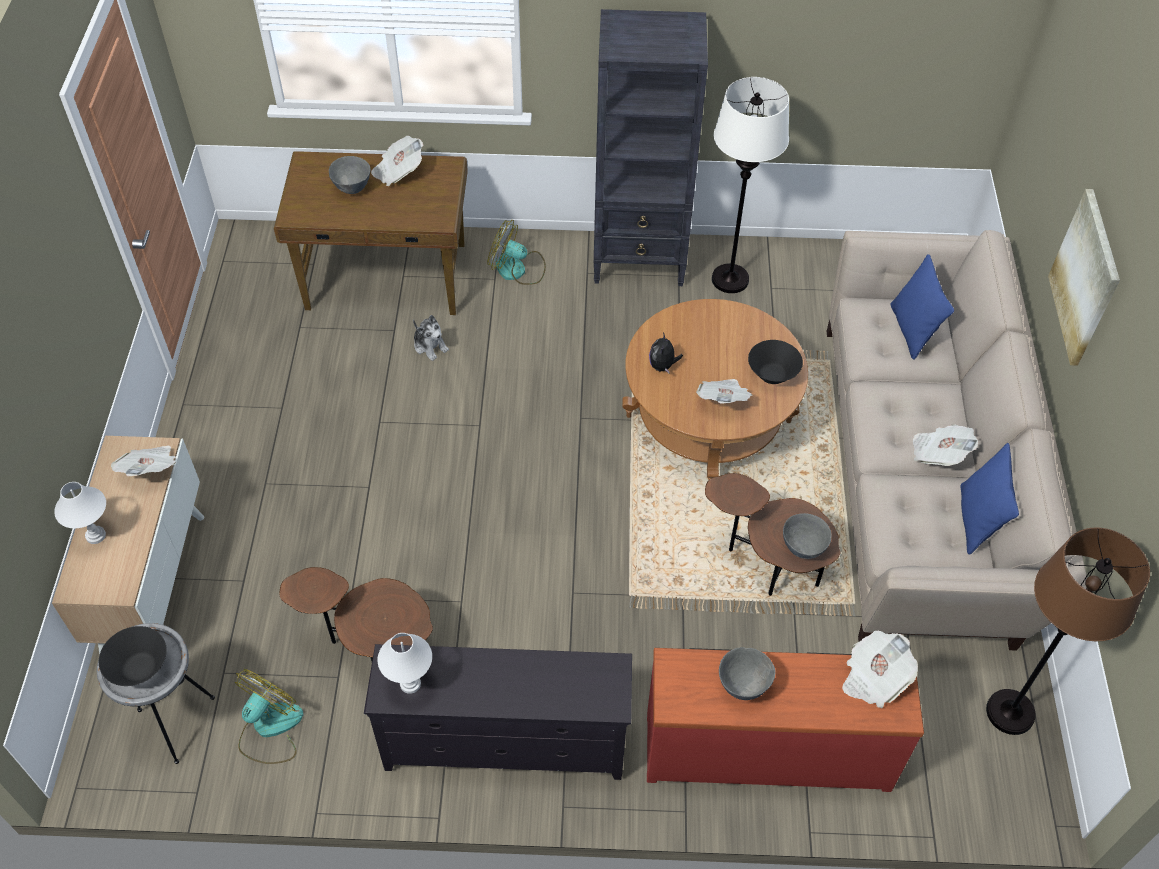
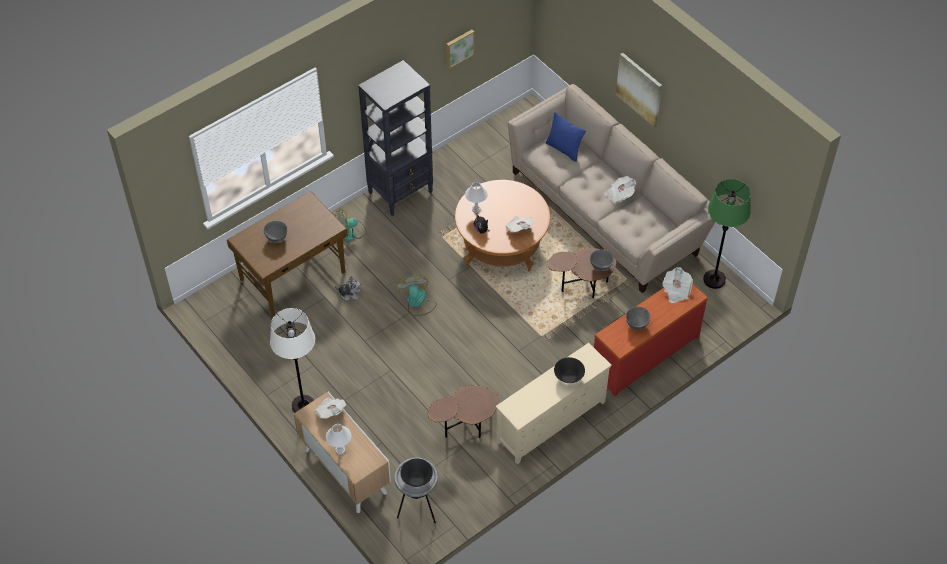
camera: 40 degrees left, 0 degrees up
(270, 729) = (457, 484): fan -> fan (417, 302)
(398, 171) = (288, 217): newspaper -> none
(410, 684) = (523, 409): white table lamp -> white table lamp (476, 209)
(505, 744) = (551, 422): black tv stand -> beige tv stand
(730, 279) = (449, 175): white floor lamp -> white floor lamp (303, 405)
(772, 375) = (528, 204): black bowl -> black bowl (568, 377)
(834, 60) = (459, 48): none -> picture
(977, 520) = (655, 211): blue pillow -> none
(1010, 713) = (714, 279): brown floor lamp -> green floor lamp

